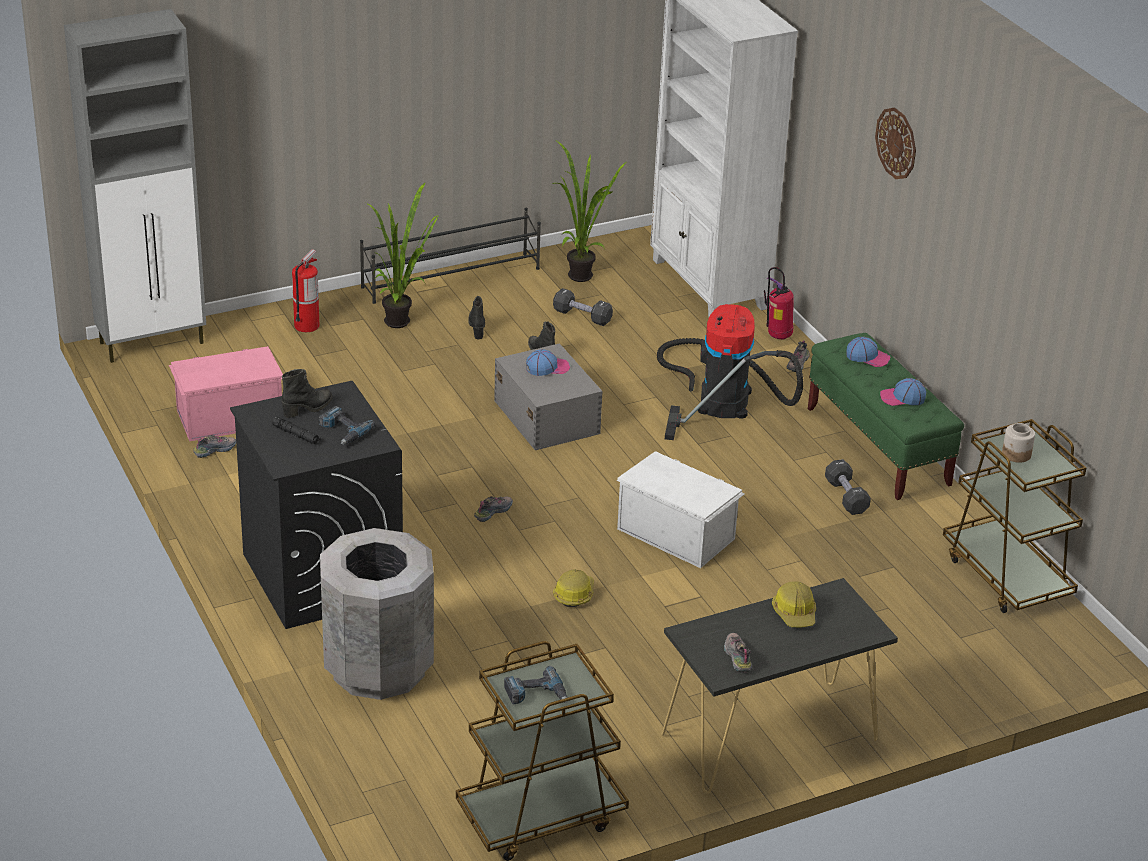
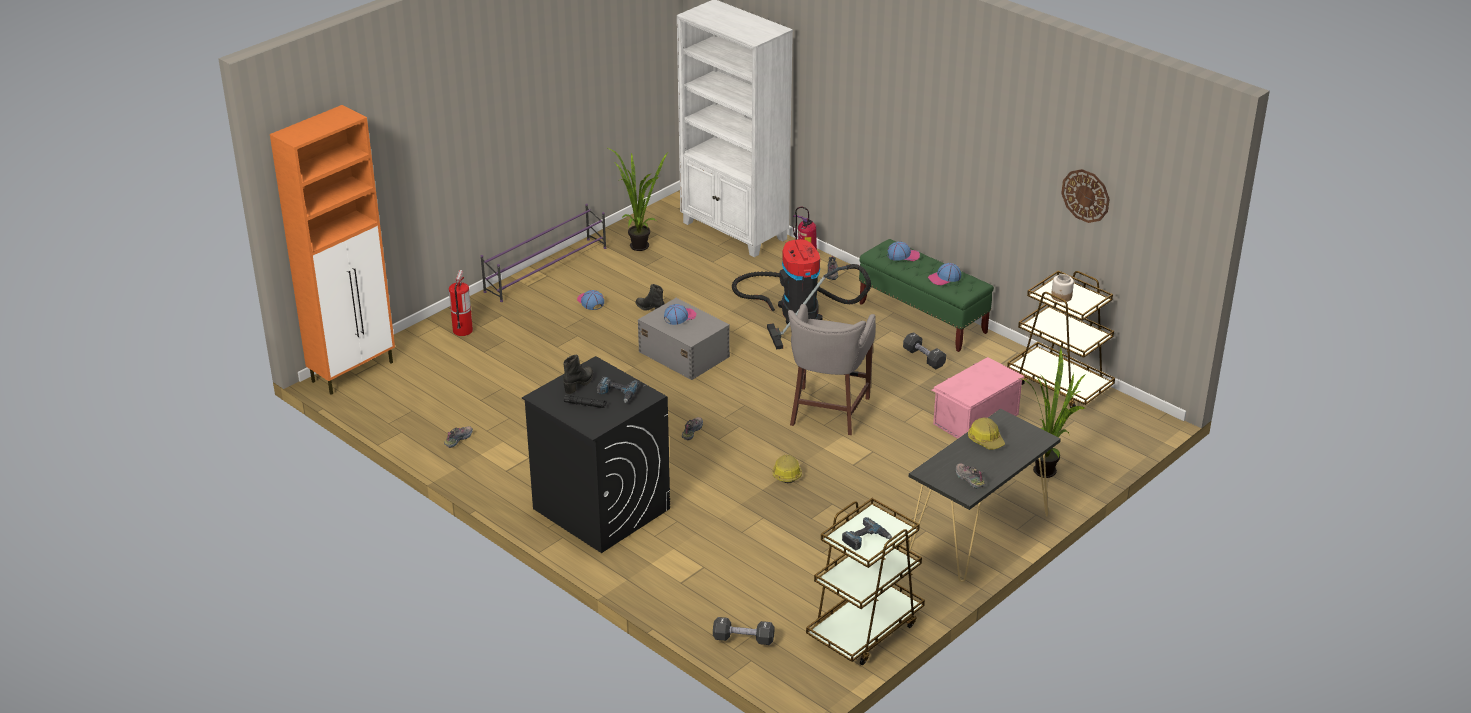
camera: 20 degrees left, 0 degrees up
(153, 343) = (353, 371): grey cabinet -> orange cabinet
(228, 417) = (451, 412): pink storage box -> pink storage box (974, 419)
(378, 668) = (686, 562): grey trash can -> none
(403, 321) = (532, 310): potted plant -> potted plant (1048, 469)
(452, 278) = (546, 269): black shoe rack -> purple shoe rack
(477, 328) = (590, 302): black boot -> cap
(582, 316) = (660, 275): black dumbbell -> black dumbbell (743, 639)
(676, 533) = (827, 412): white storage box -> grey stool
(896, 143) = (900, 97): wall clock -> wall clock (1086, 195)

